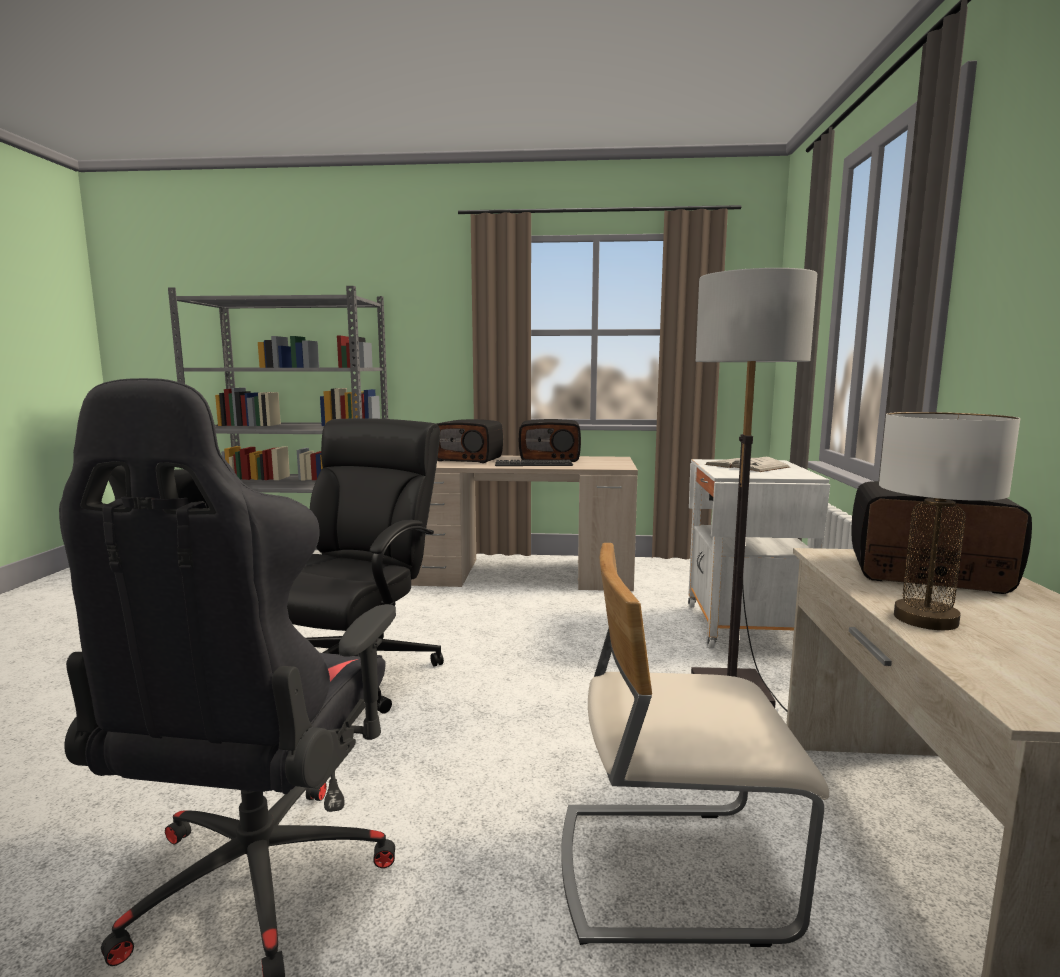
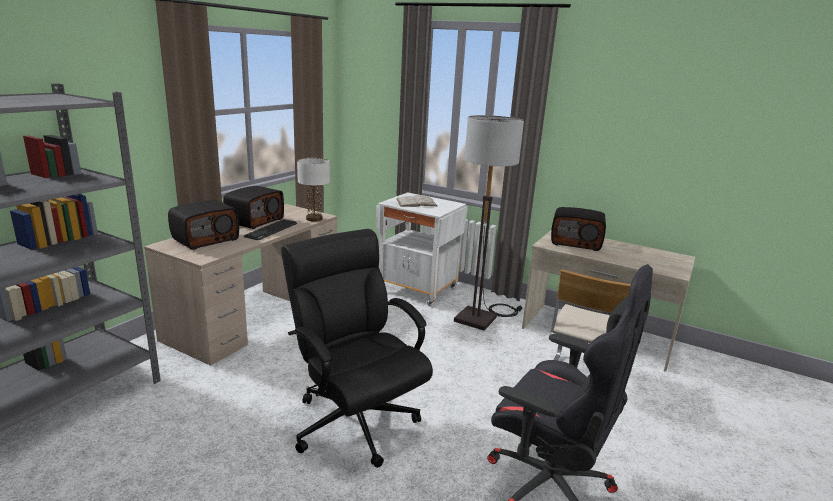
camera: 65 degrees left, 10 degrees up
(926, 574) = (576, 242): radio -> radio turned 120 degrees counterclockwise
(926, 619) = (618, 259): table lamp -> table lamp (314, 219)

